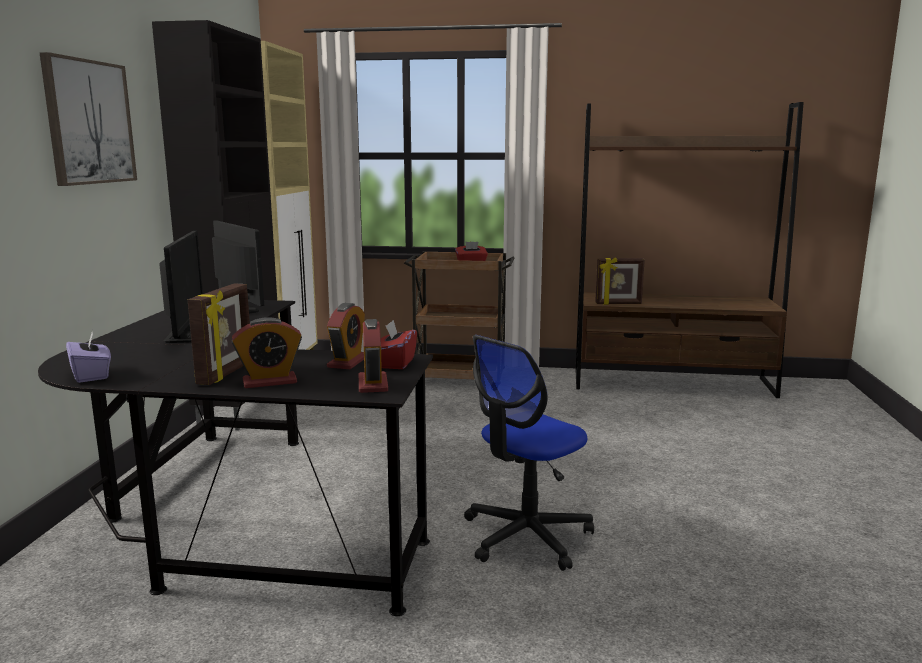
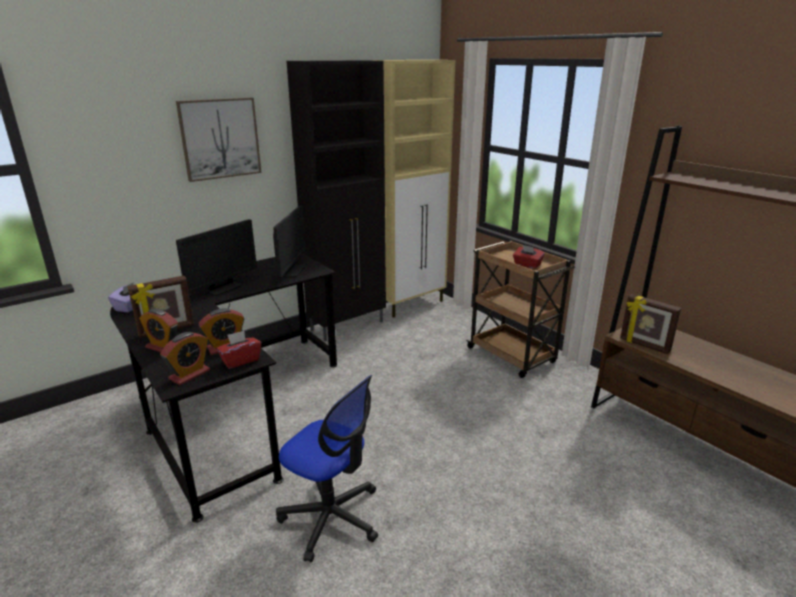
camera: 45 degrees right, 10 degrees up
(526, 536) = (331, 517): office chair -> office chair turned 150 degrees counterclockwise

